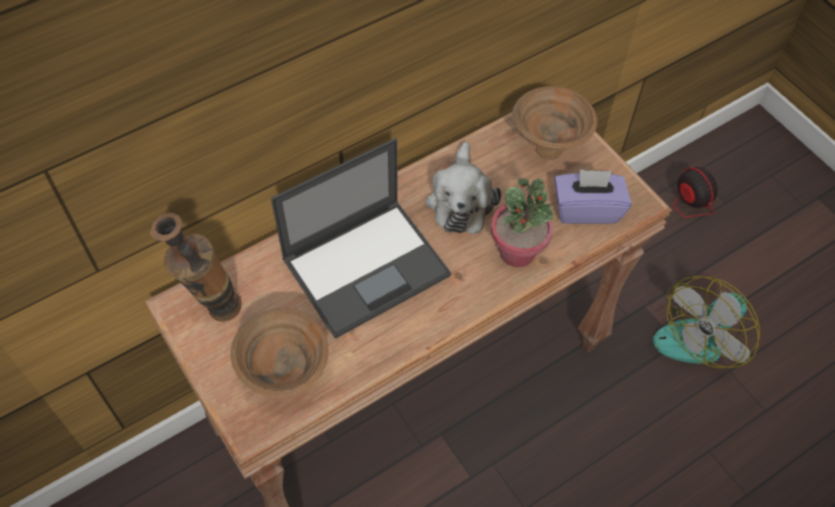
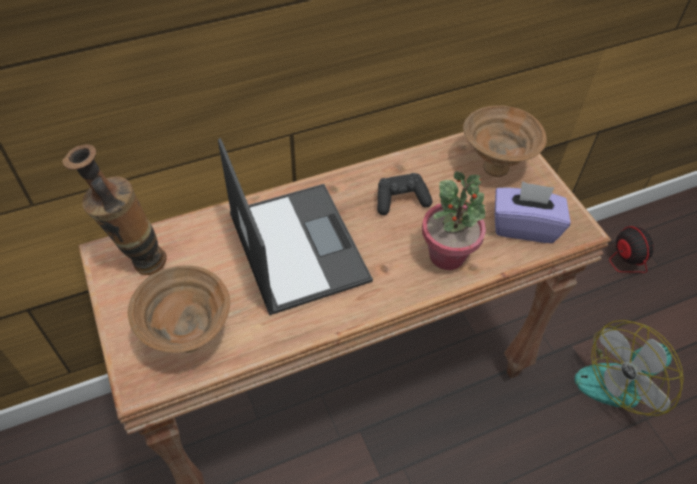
camera: 10 degrees right, 5 degrees down
(367, 266) = (297, 246): laptop -> laptop turned 90 degrees counterclockwise
(460, 200) = (401, 200): plush toy -> black game controller

